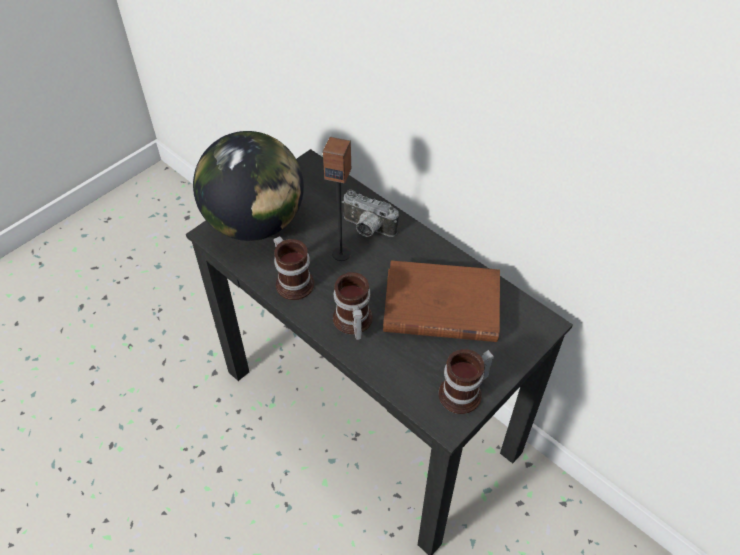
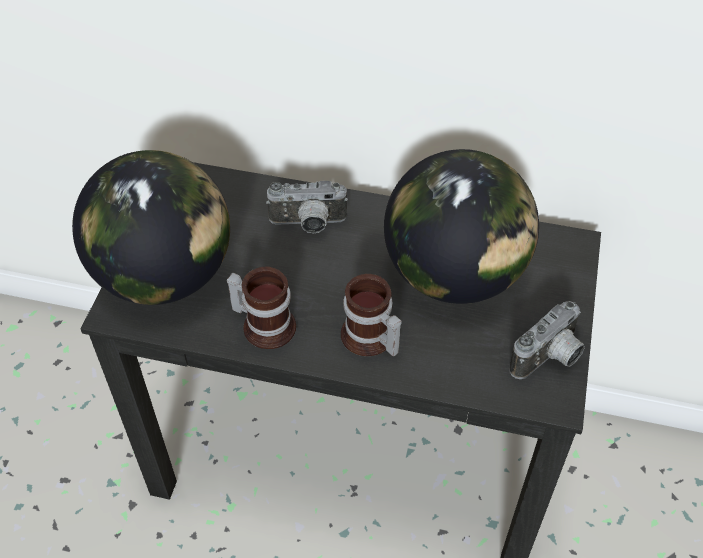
camera: 30 degrees left, 0 degrees up
(341, 253) = (299, 266): speaker -> none
(440, 306) = (454, 275): brown book -> globe
(465, 394) = (549, 359): mug -> camera

